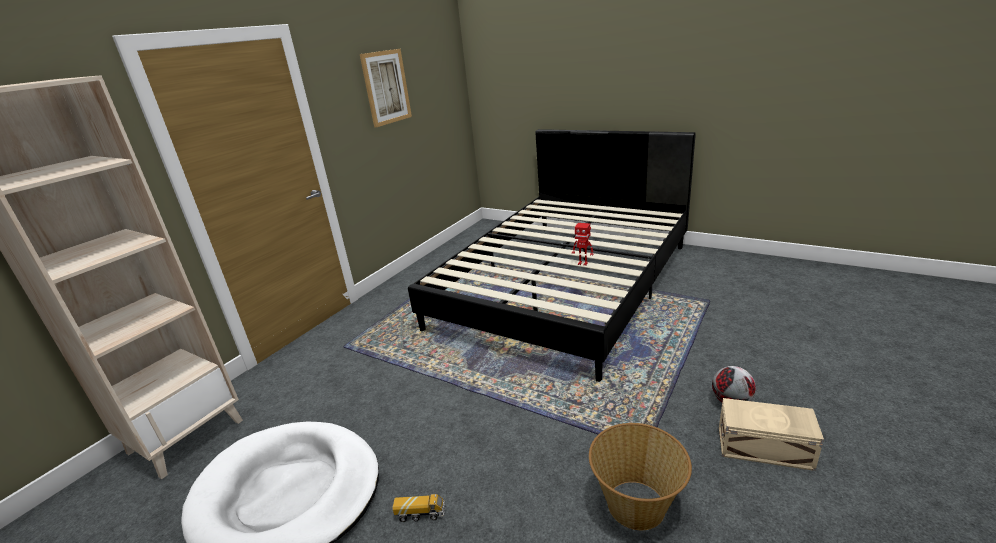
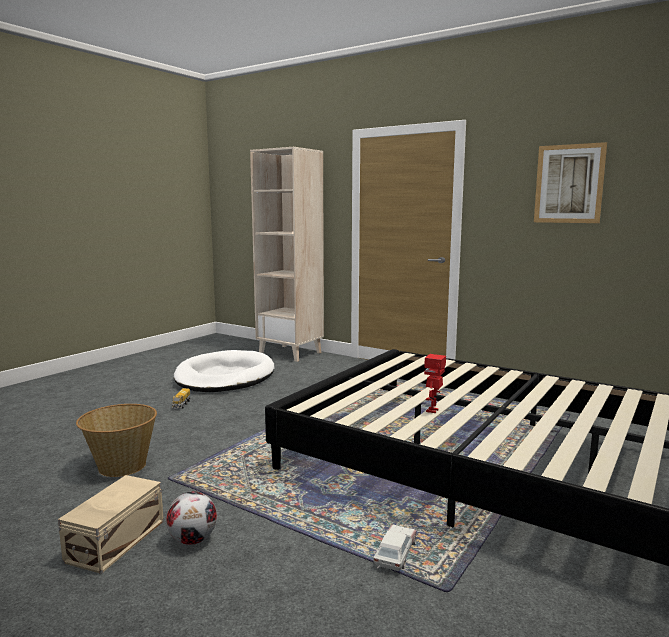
camera: 90 degrees right, 15 degrees down
(686, 316) = (395, 553): none -> toy car

